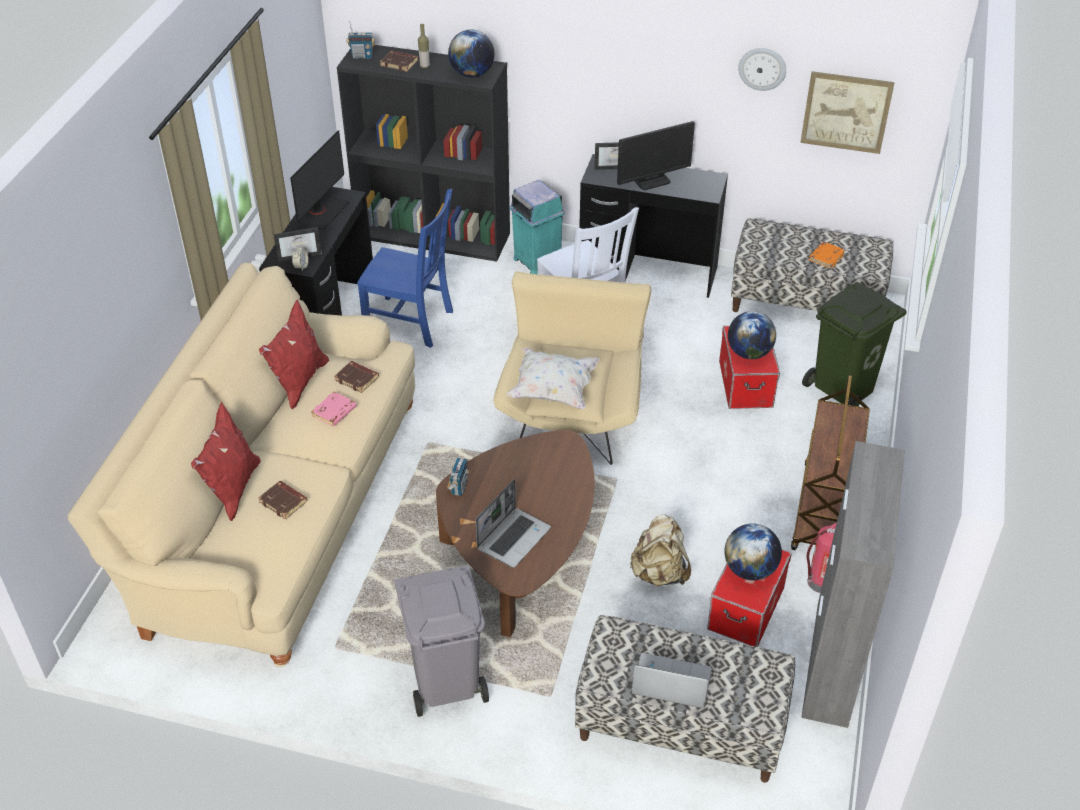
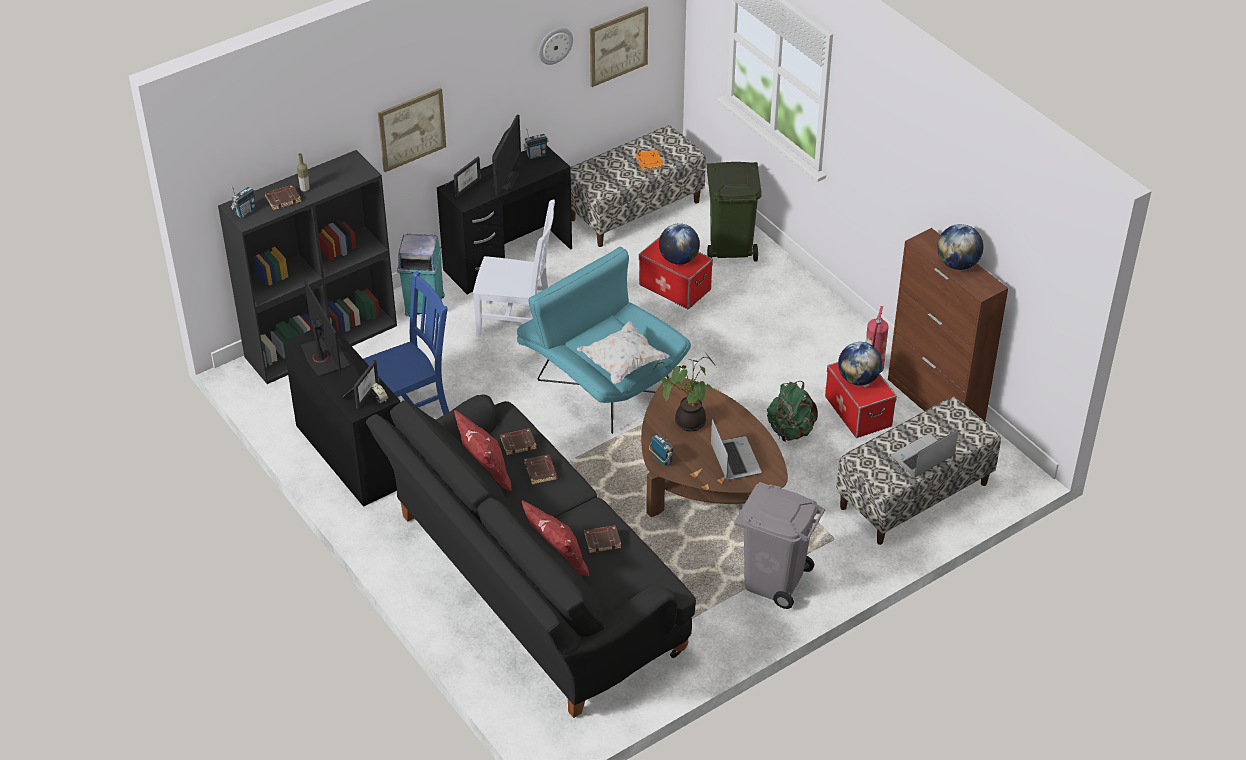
camera: 50 degrees left, 0 degrees up
(278, 516) = (532, 587): beige sofa -> black sofa
(334, 412) = (541, 472): pink book -> brown book
(472, 74) = (348, 173): globe -> globe (957, 264)
(528, 475) = (687, 421): none -> potted plant
(574, 75) = (412, 129): none -> picture
(574, 408) = (601, 380): beige armchair -> turquoise armchair
(659, 573) = (790, 431): beige backpack -> green backpack
(706, 179) = (536, 155): none -> radio
(824, 512) = (822, 328): brown cart -> none
(831, 664) = (935, 403): grey cabinet -> brown cabinet

